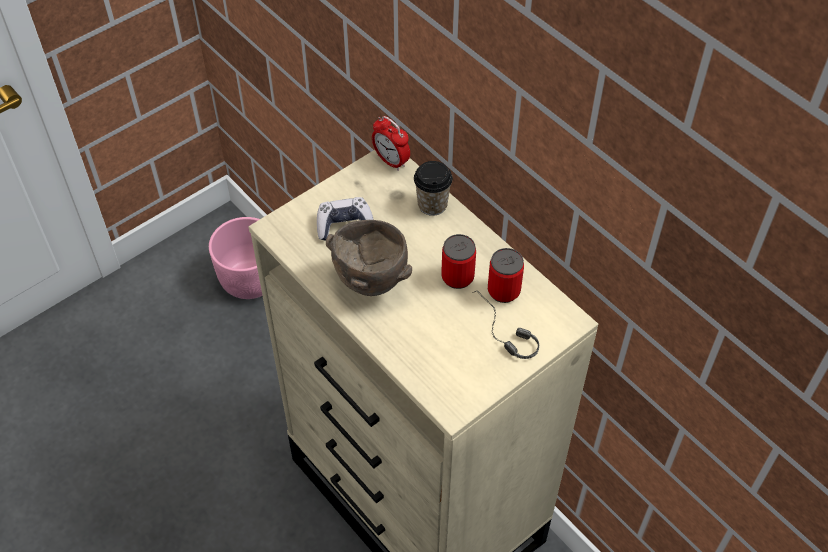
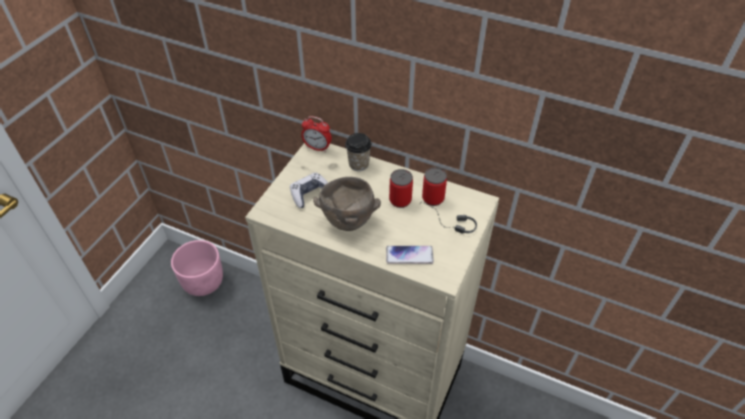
camera: 25 degrees left, 5 degrees down
(424, 358) = (409, 255): none -> phone

